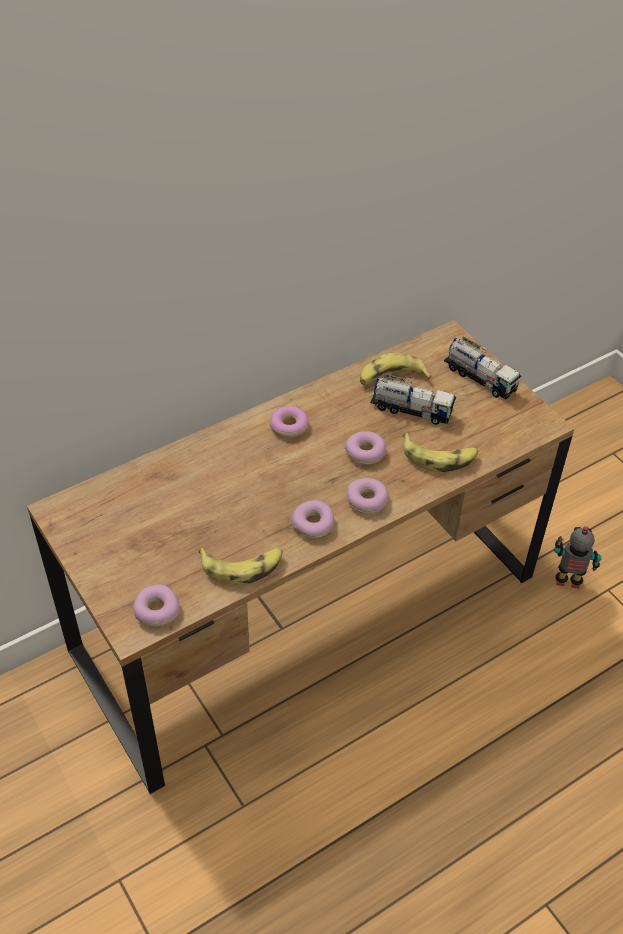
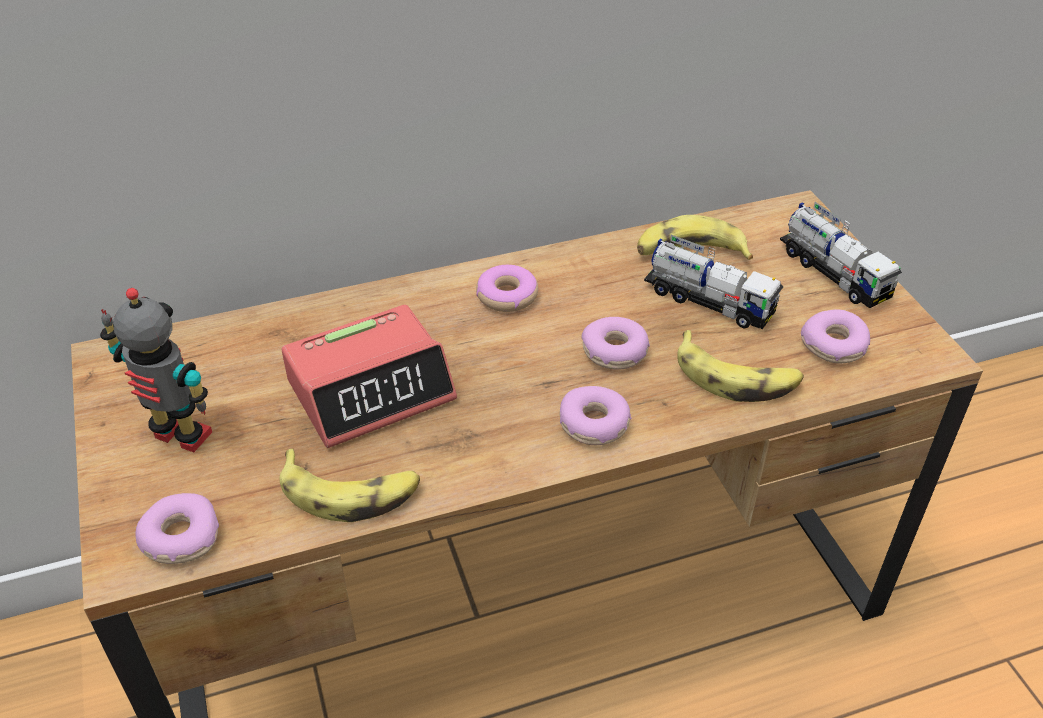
camera: 15 degrees right, 5 degrees down
(229, 502) = (371, 389): none -> alarm clock
(313, 524) = (492, 446): donut -> donut (834, 346)
(567, 583) = (940, 635): toy robot -> toy robot (180, 438)

